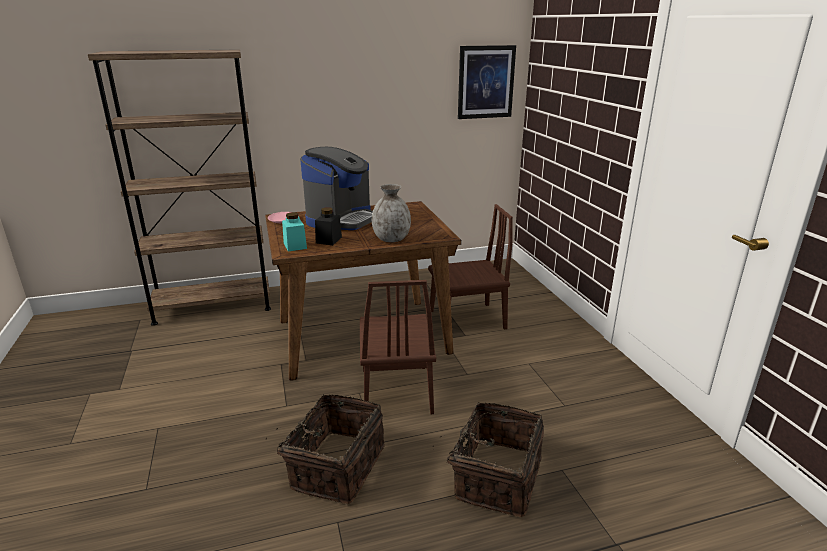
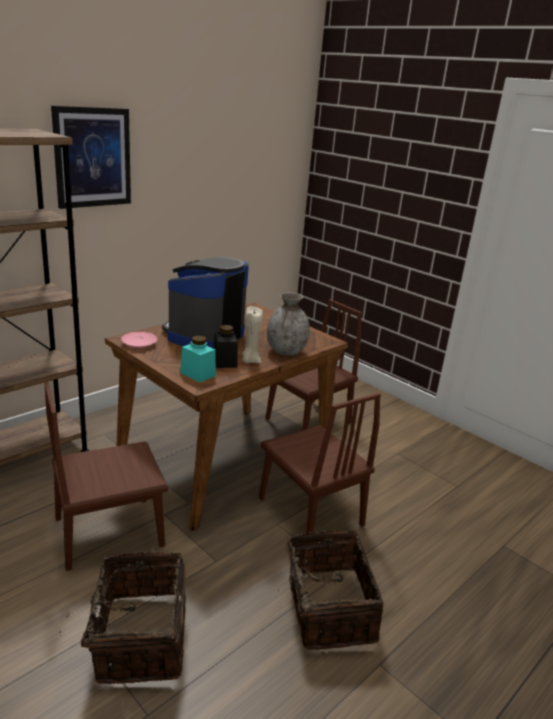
camera: 30 degrees left, 0 degrees up
(233, 366) = (109, 532): none -> brown chair
(341, 220) = (204, 335): coffee machine -> coffee machine turned 150 degrees counterclockwise
(350, 242) = (250, 361): none -> beige candle
(485, 82) = (278, 169): picture -> picture (92, 157)
(495, 477) = (464, 569): basket -> basket (138, 638)

